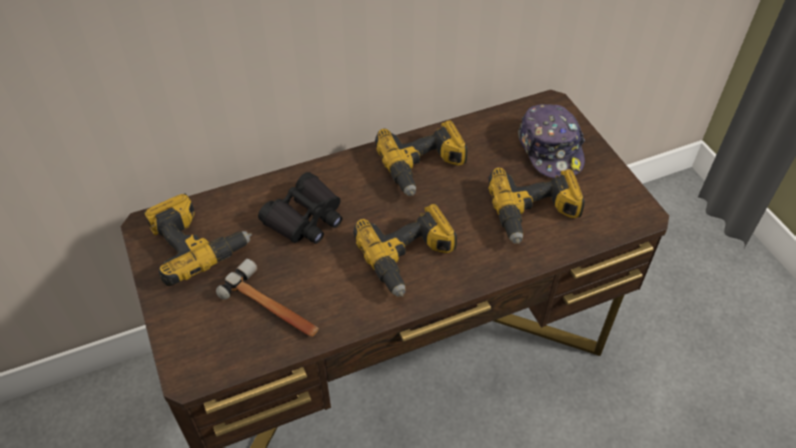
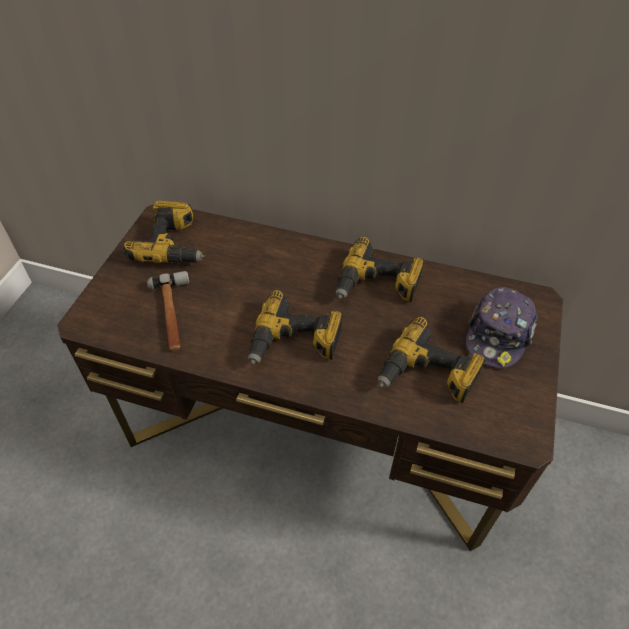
camera: 40 degrees right, 0 degrees up
(305, 218) = (256, 270): black binoculars -> none

